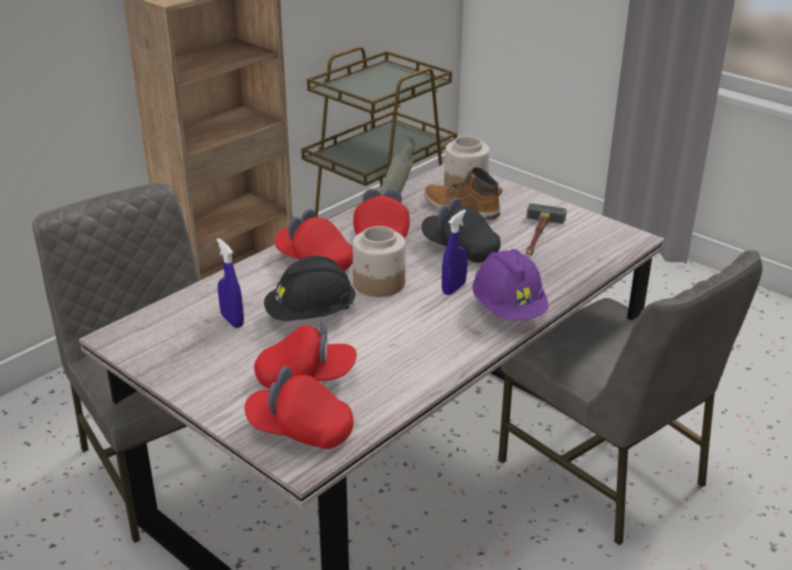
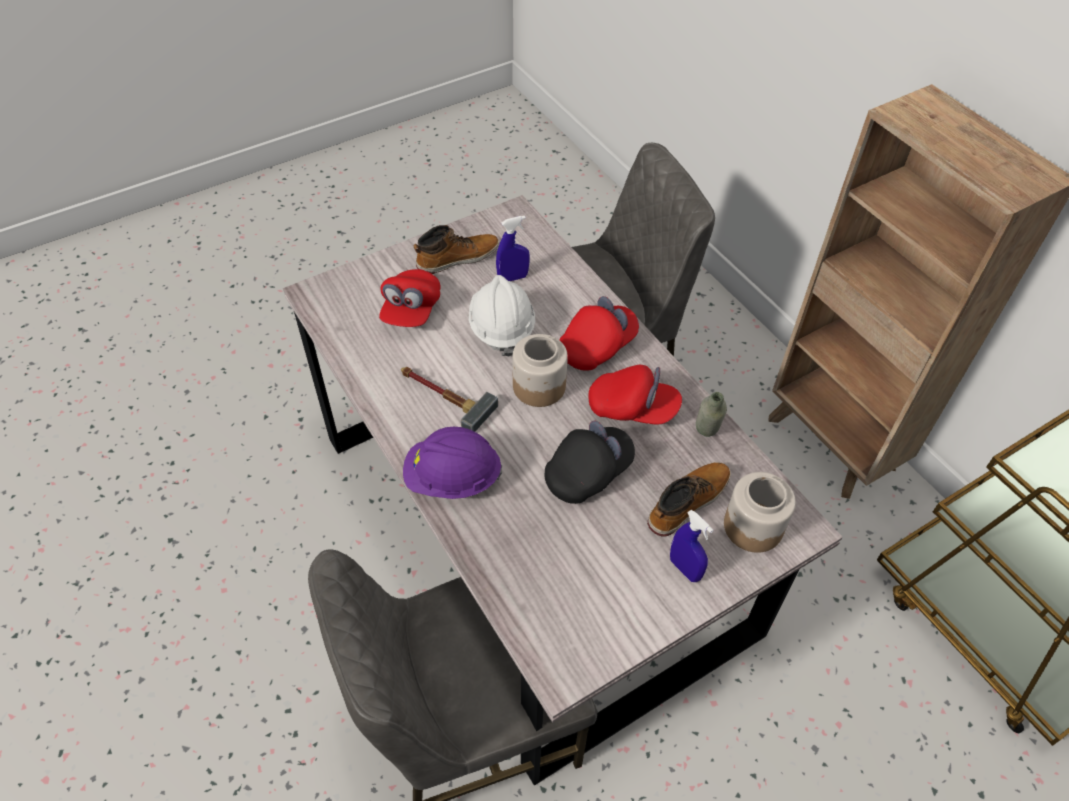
camera: 105 degrees right, 20 degrees up
(207, 363) = (457, 258): none -> boot
(300, 430) = (348, 297): red cap -> none
(311, 315) = (501, 328): black hard hat -> white hard hat
(453, 288) = (508, 444): blue spray bottle -> blue spray bottle (685, 569)
(537, 237) = (595, 561): hammer -> hammer (443, 396)

